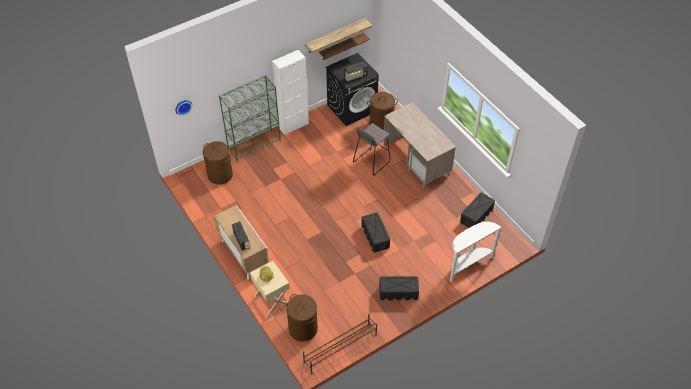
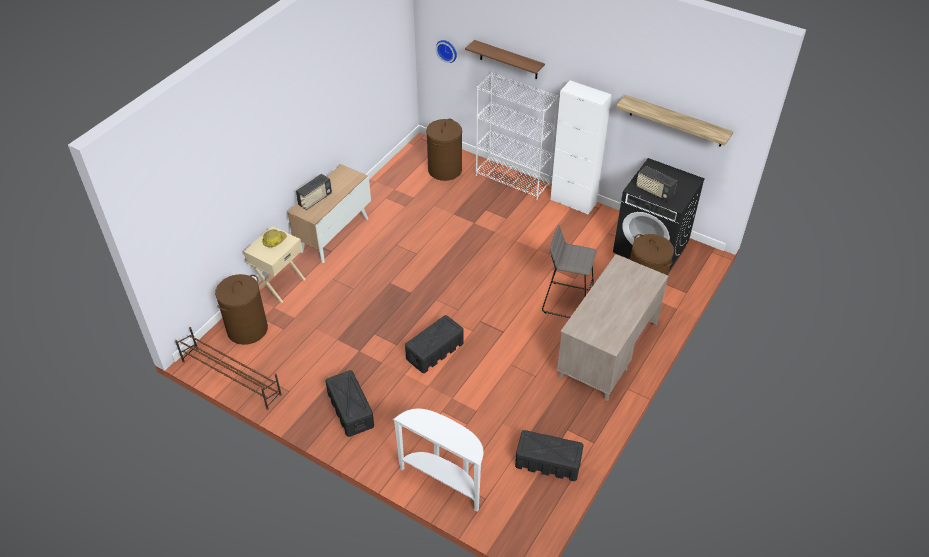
camera: 65 degrees right, 5 degrees down
(254, 145) = (513, 180): green bookcase -> white bookcase
(341, 47) = (682, 147): shelf -> shelf (508, 60)

